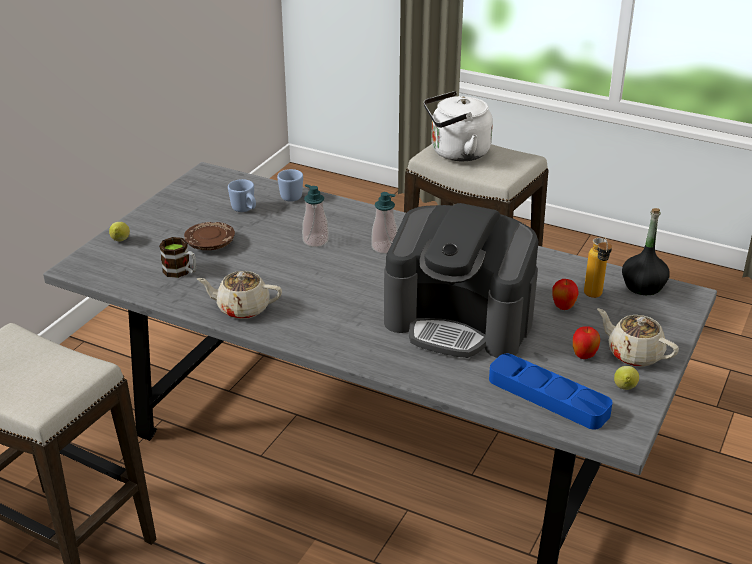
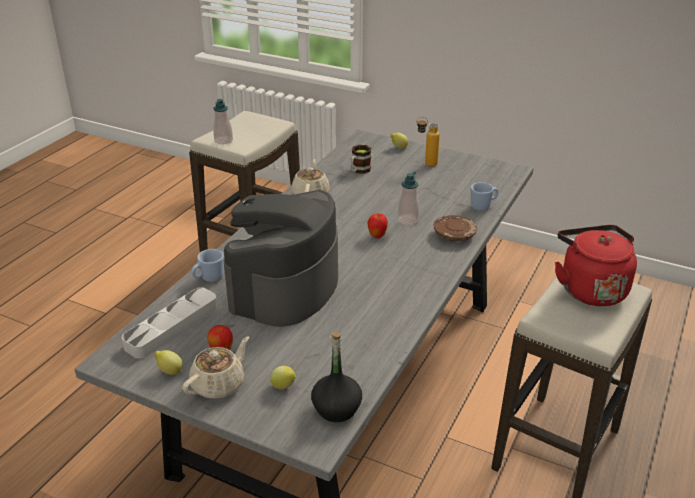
camera: 90 degrees right, 0 degrees up
(210, 244) = (398, 178): brown plate -> brown plate (454, 234)
(245, 210) = (453, 188): blue mug -> blue mug (208, 279)
(384, 247) = (401, 252): soap dispenser -> soap dispenser (223, 141)
(456, 153) = (590, 288): white kettle -> red kettle
(548, 396) = (172, 326): blue tray -> grey tray
(563, 307) = (300, 347): apple -> apple (377, 236)
(594, 297) = (316, 370): bottle -> bottle (425, 164)
(624, 314) = (284, 387): none -> lemon

